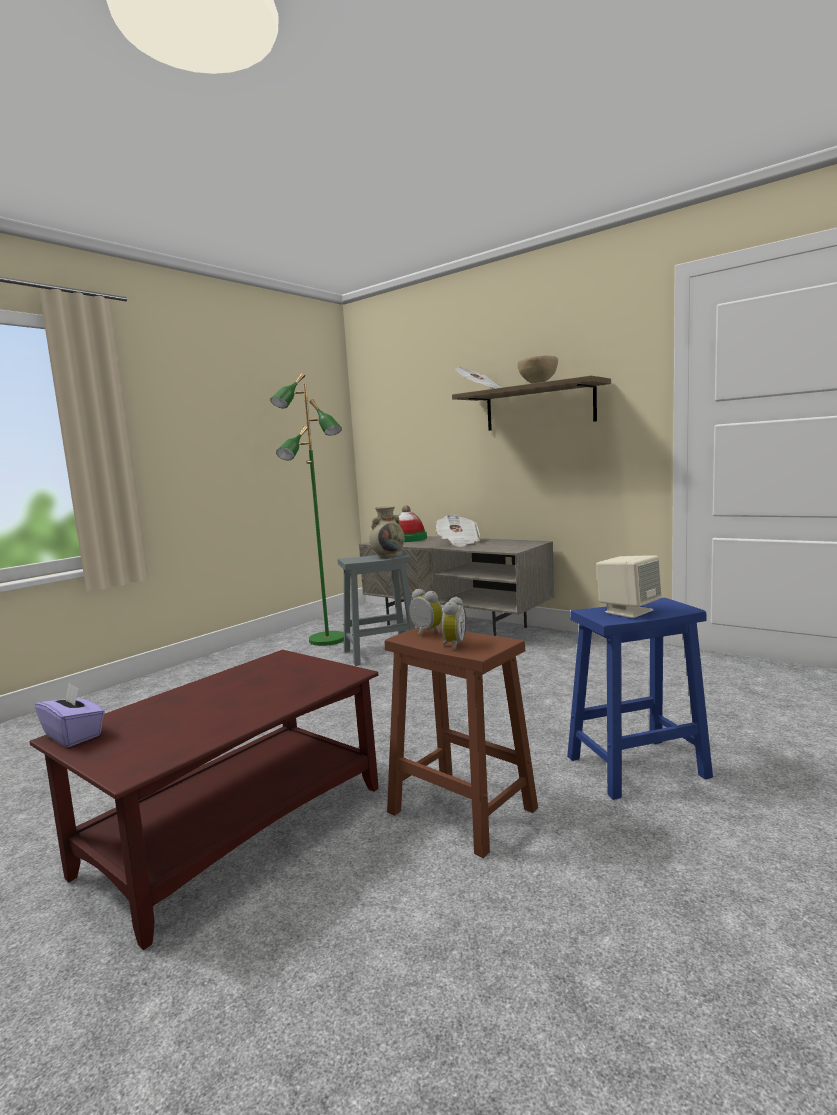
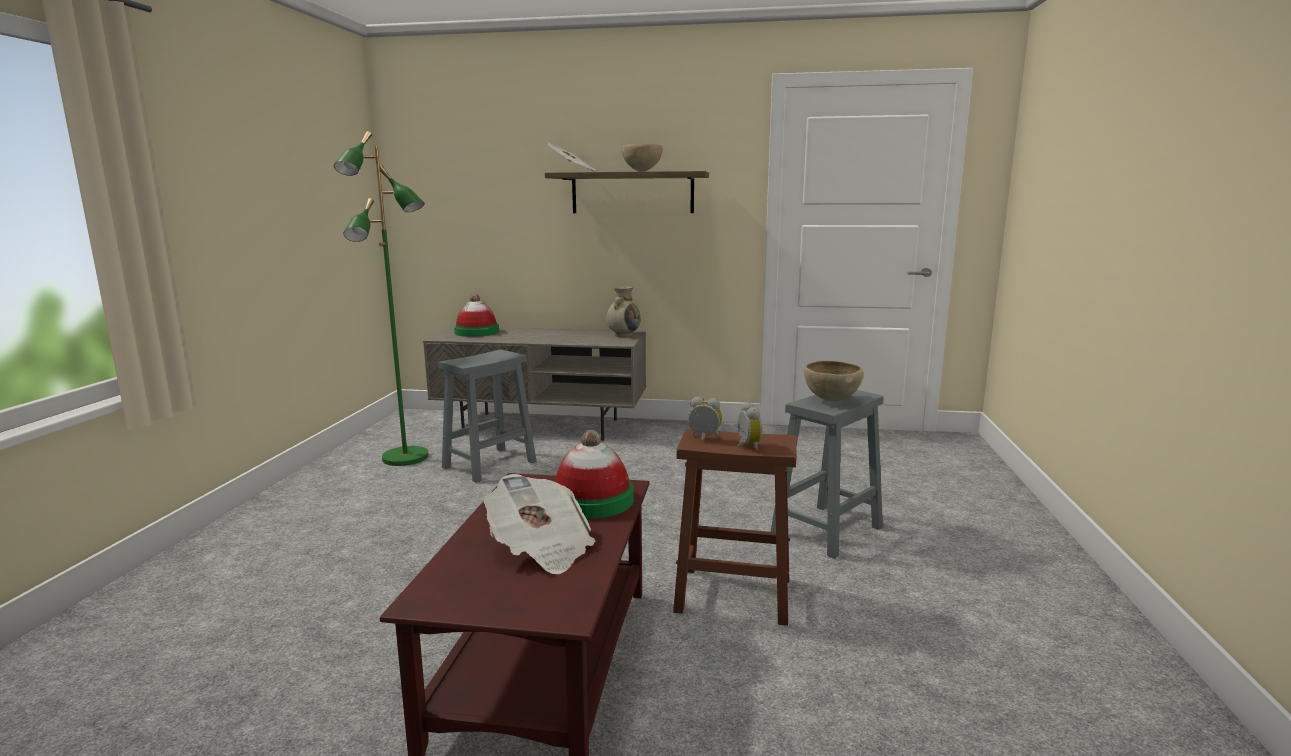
camera: 30 degrees left, 5 degrees up
(74, 735) = (430, 599): purple tissue box -> none
(304, 680) = (592, 500): none -> hat
(388, 555) = (497, 355): beige vase -> beige vase (623, 335)
(458, 543) = (548, 336): newspaper -> newspaper (541, 548)
(628, 611) = (831, 401): beige speaker -> brown bowl
(635, 767) = (826, 531): blue stool -> grey stool

